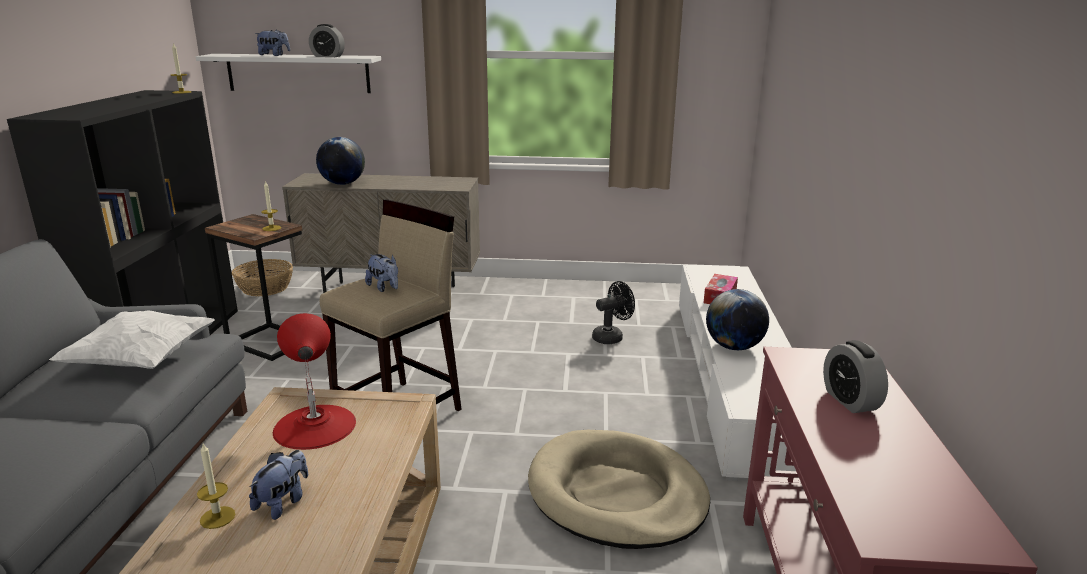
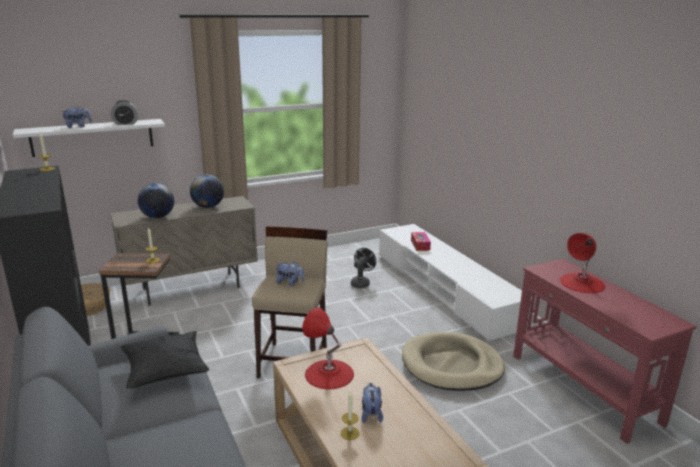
camera: 30 degrees left, 0 degrees up
(141, 361) = (165, 373): white pillow -> black pillow
(734, 347) = (456, 272): globe -> globe (208, 207)
(850, 401) = (582, 283): alarm clock -> red table lamp

